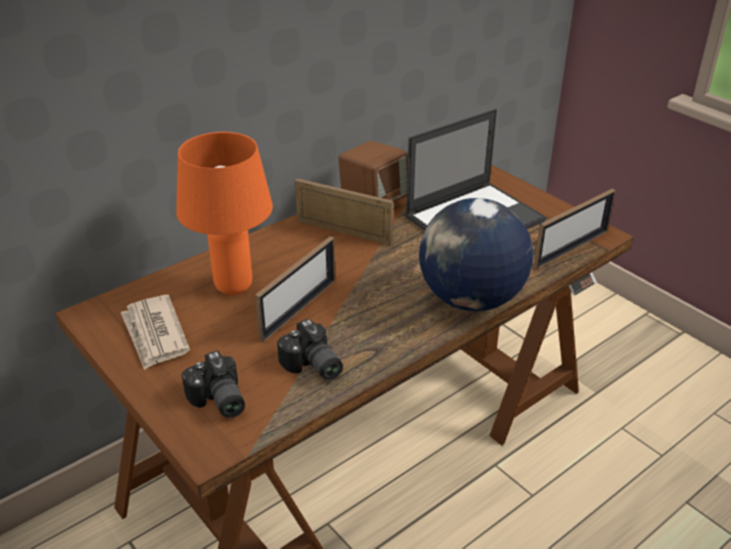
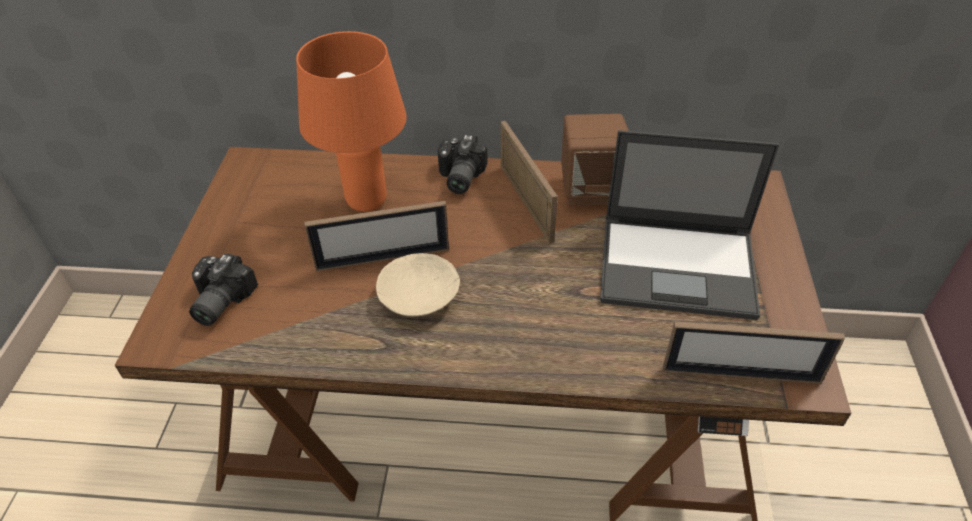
camera: 45 degrees right, 10 degrees up
(155, 334) = (259, 209): newspaper -> none
(312, 367) = (318, 323): camera -> camera (458, 177)
(355, 314) = (420, 296): none -> beige bowl
(470, 299) = (543, 356): globe -> none

